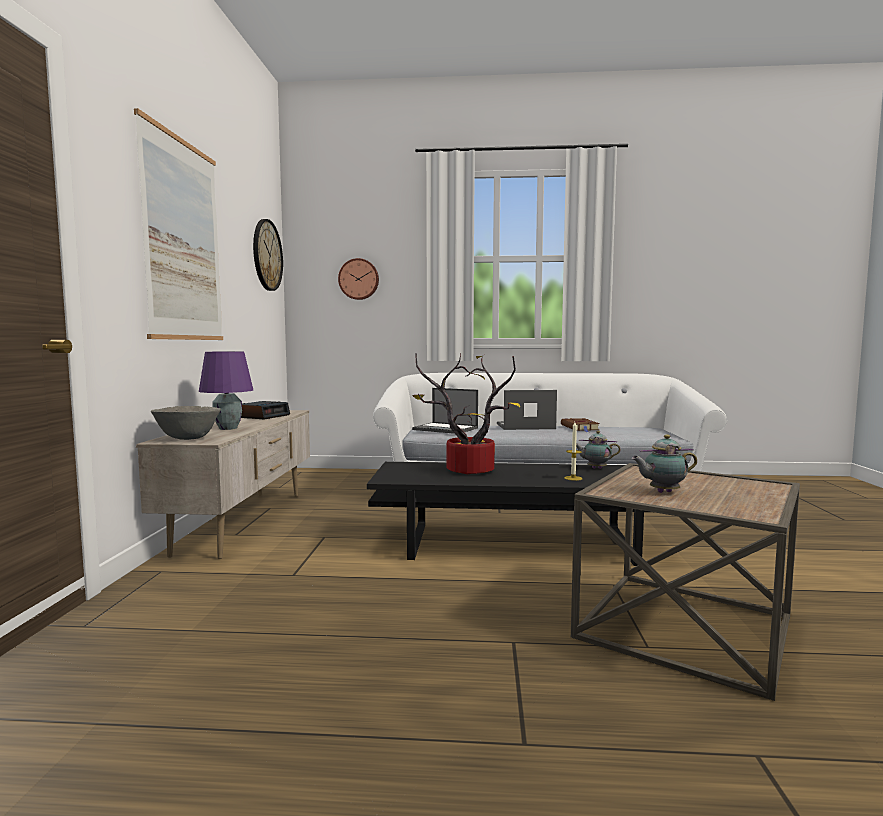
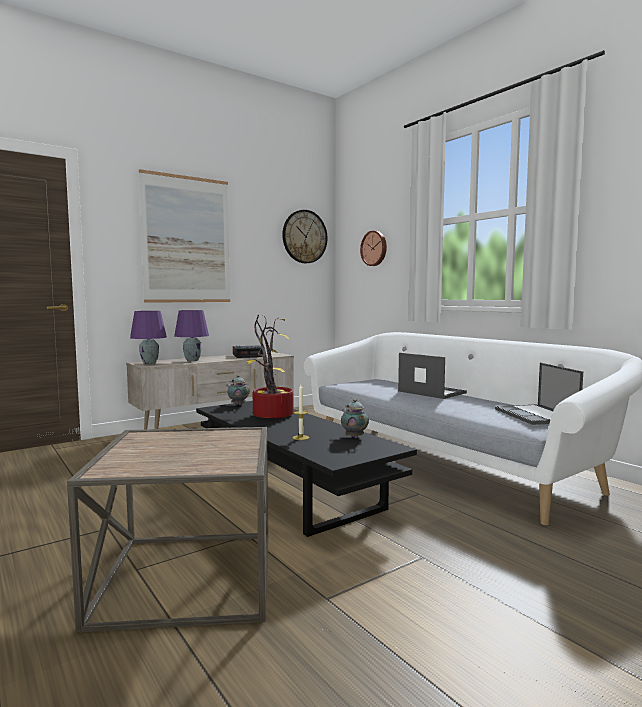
camera: 50 degrees right, 0 degrees up
(187, 439) = (149, 363): grey bowl -> purple table lamp
(446, 429) = (364, 383): laptop -> laptop (536, 415)
(580, 428) = (473, 402): brown book -> none
(662, 492) = (161, 445): teapot -> teapot (238, 404)

